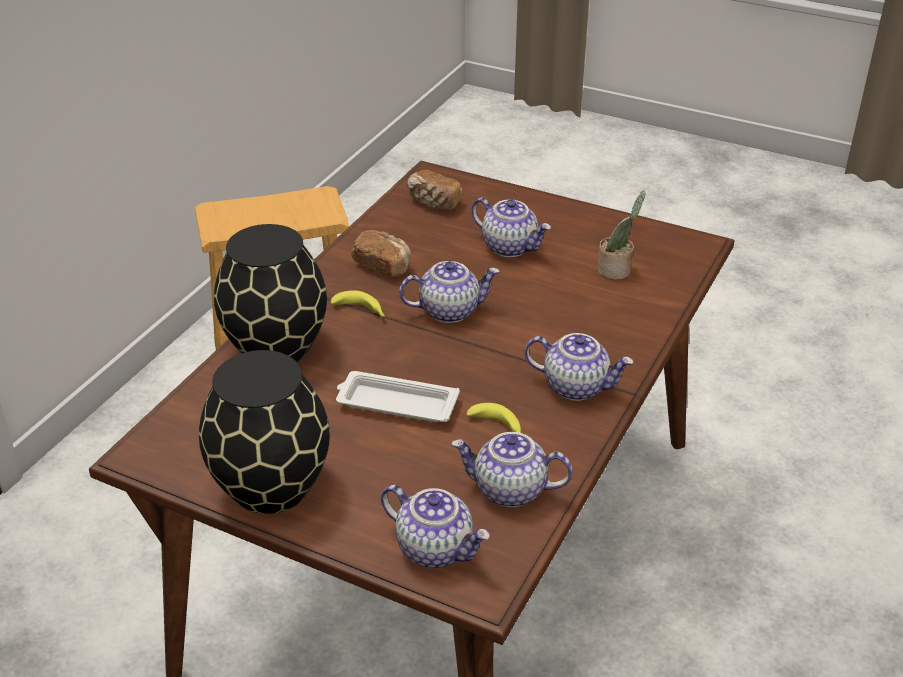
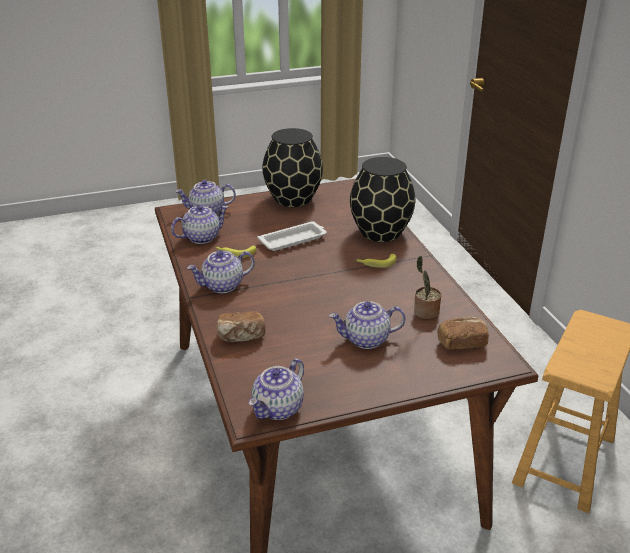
camera: 135 degrees right, 5 degrees down
(383, 265) = (410, 289): bread -> bread (241, 337)
(449, 310) = (336, 286): teapot -> teapot (278, 409)
(616, 270) = (281, 361): potted plant -> potted plant (424, 312)

